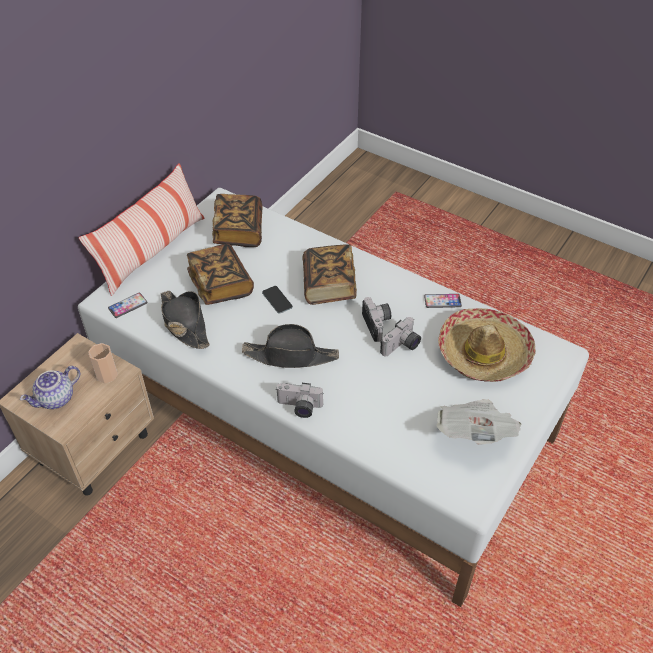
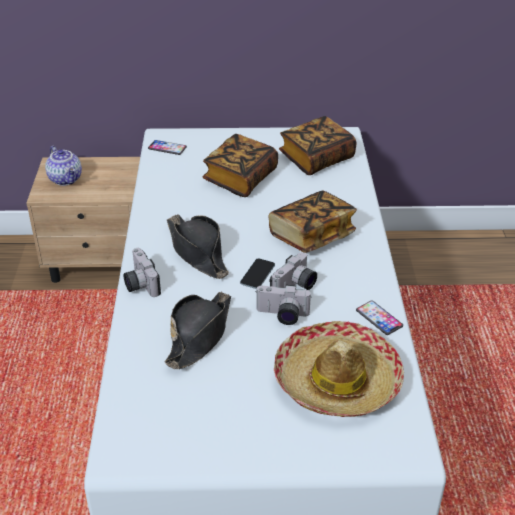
camera: 55 degrees right, 10 degrees down
(56, 399) = (66, 179): teapot -> teapot turned 135 degrees counterclockwise
(107, 374) = (111, 189): cup -> none
(152, 251) = (239, 131): pillow -> none
(184, 324) = (176, 181): black hat -> black hat (200, 335)
(277, 300) = (257, 215): phone -> phone (257, 274)
(474, 433) = (212, 420): newspaper -> none

